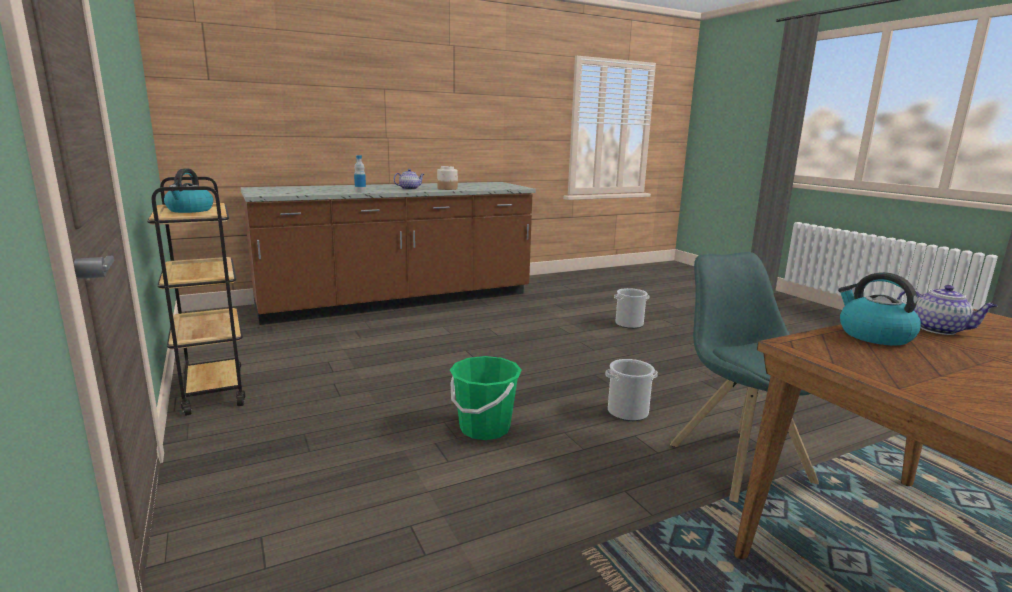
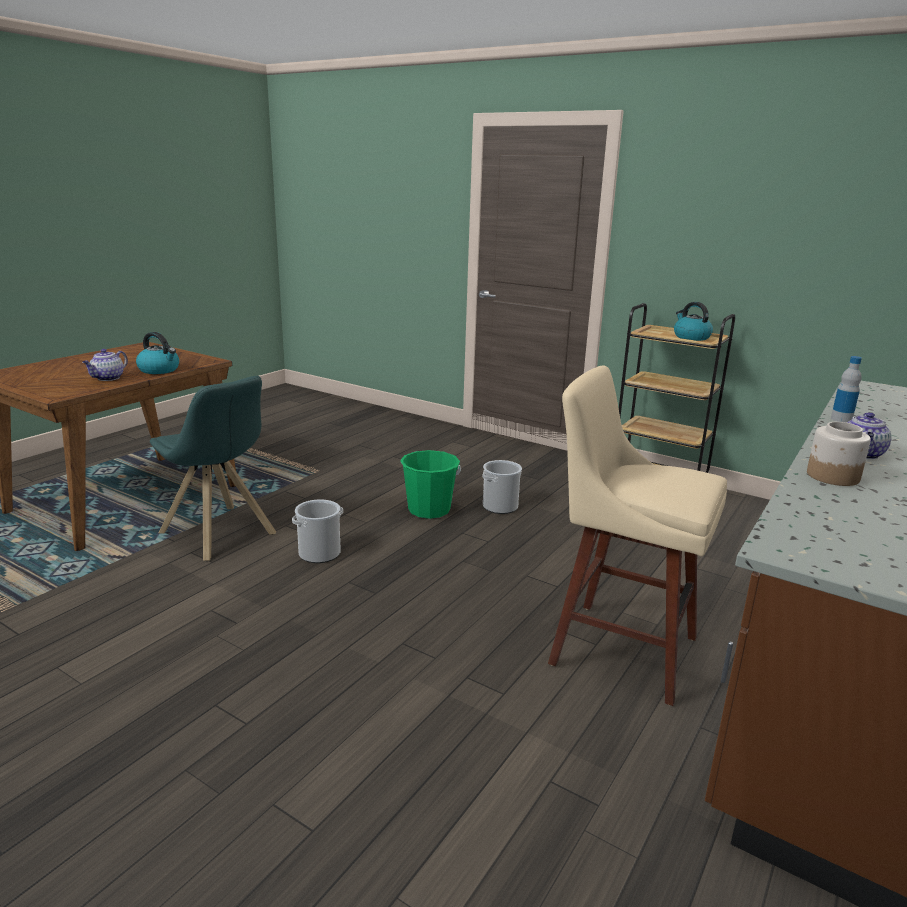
camera: 150 degrees right, 5 degrees up
(479, 324) = (619, 649): none -> beige stool
(629, 324) = (379, 761): bucket -> bucket (500, 506)
(939, 330) = (108, 378): teapot -> teapot turned 75 degrees counterclockwise

